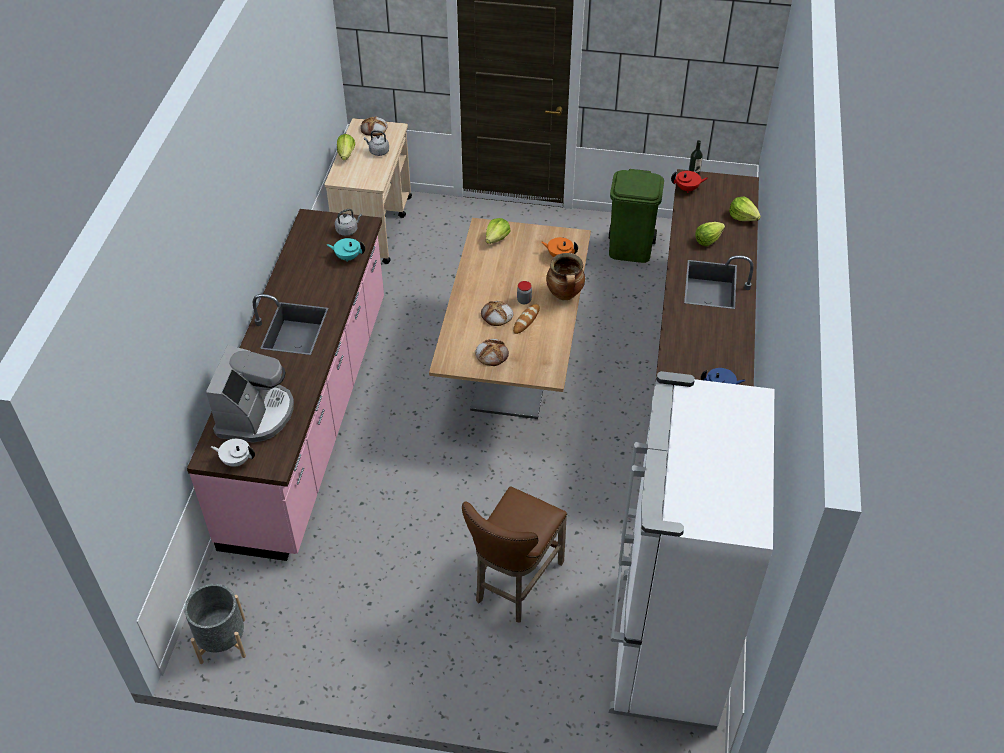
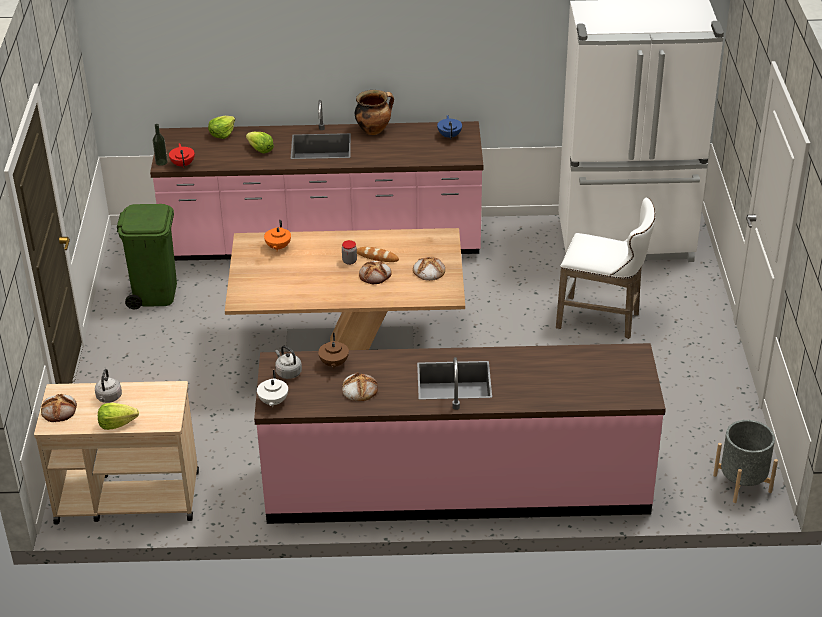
camera: 100 degrees left, 10 degrees down
(236, 460) = (641, 378): white teapot -> white teapot (273, 402)
(255, 414) = (581, 379): coffee machine -> none
(308, 268) = (359, 389): none -> bread
(348, 257) = (333, 364): turquoise teapot -> brown teapot
(497, 238) = (258, 289): lettuce -> none
(514, 584) = (602, 320): brown stool -> white stool
(565, 295) = (335, 238): cooking pot -> cooking pot (374, 130)

